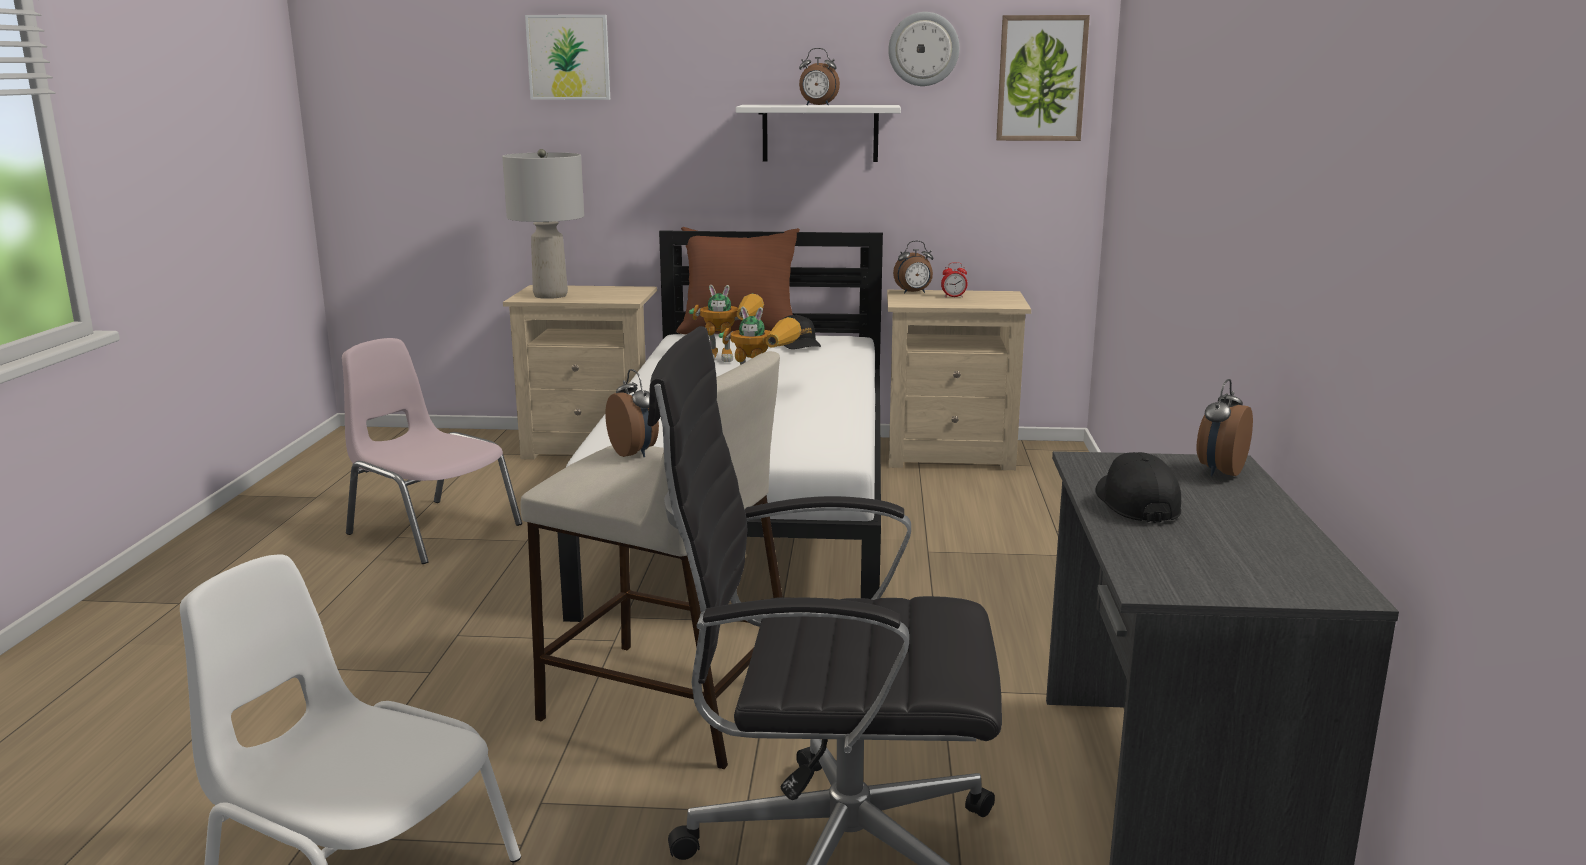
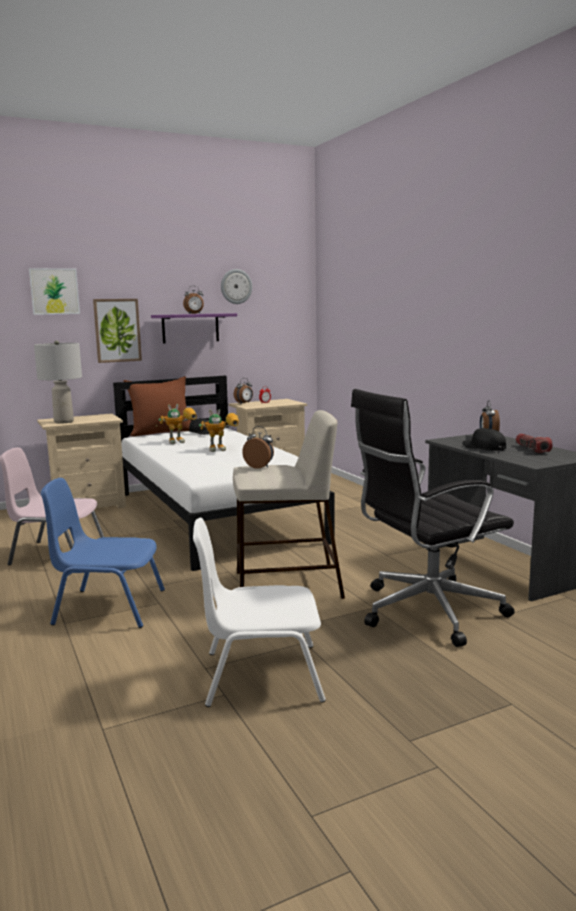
camera: 30 degrees left, 5 degrees down
(356, 656) = (108, 607): none -> blue chair
(820, 133) = (190, 328): white shelf -> purple shelf
(1041, 78) = (287, 300): picture -> picture (117, 330)
(1247, 535) = (531, 449): none -> flashlight

